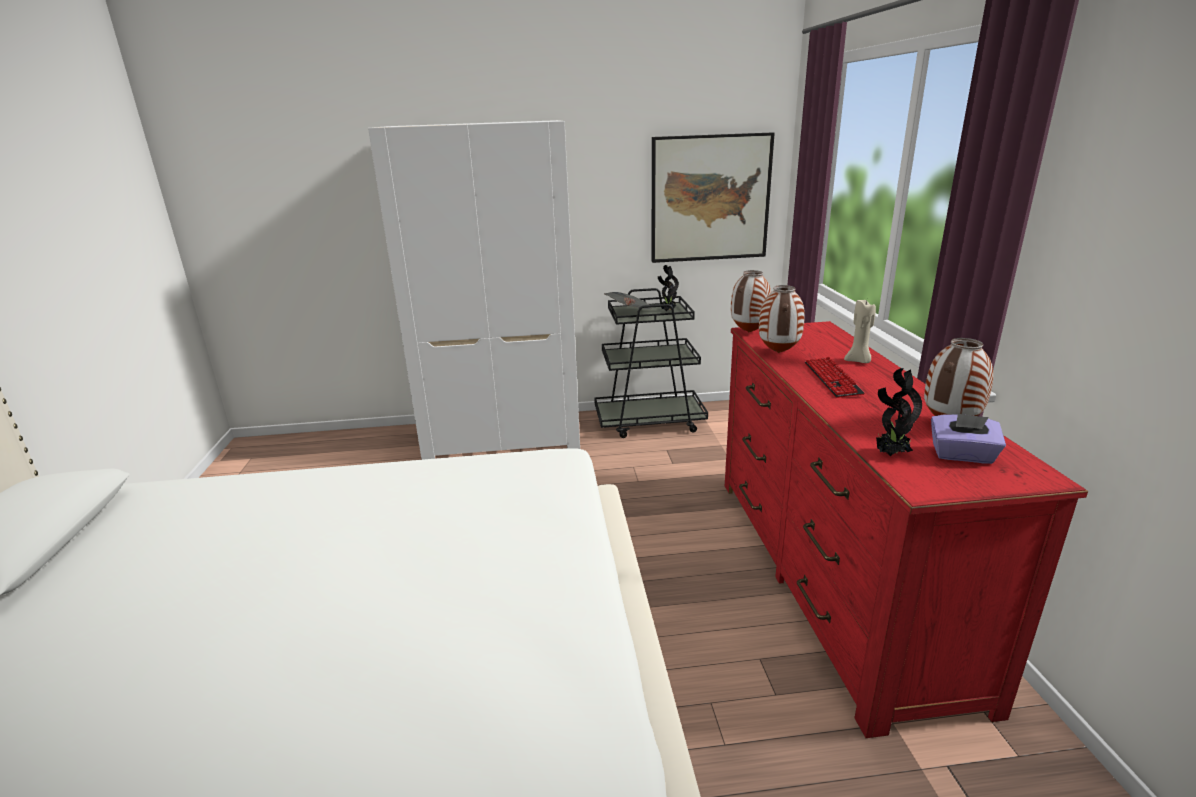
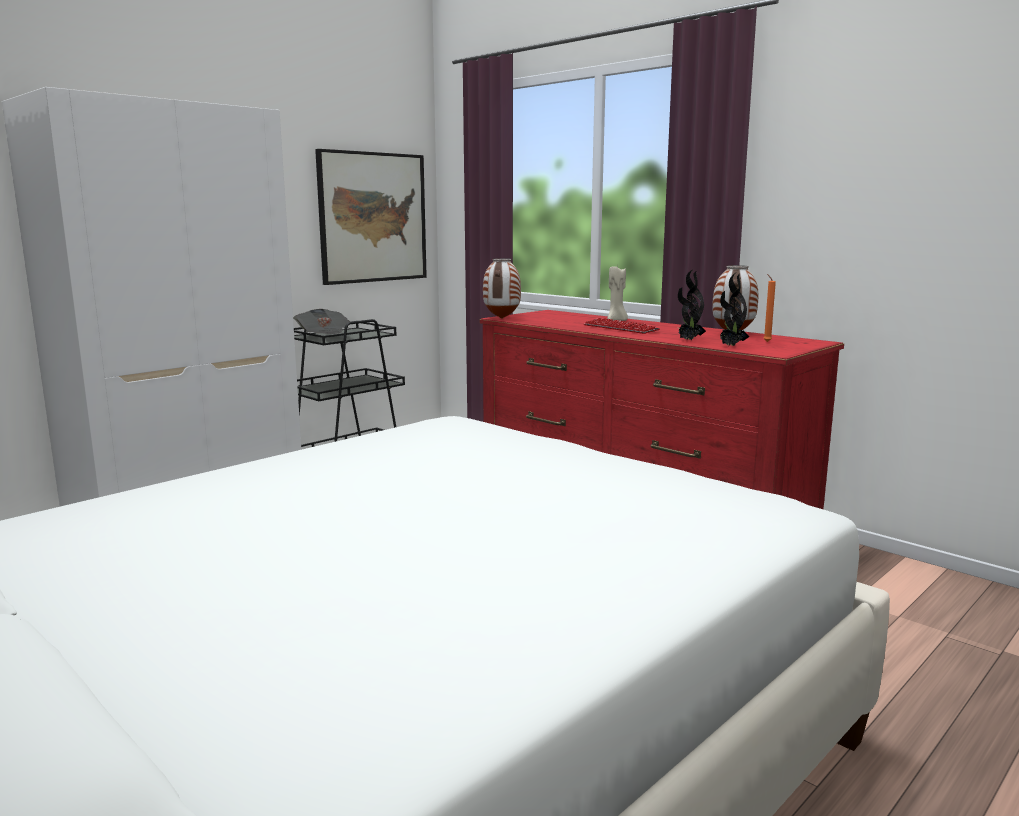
camera: 40 degrees left, 10 degrees down
(667, 311) = (358, 333): potted plant -> potted plant (688, 340)
(778, 352) = (551, 323): vase -> none
(962, 455) = (766, 341): purple tissue box -> orange candle

